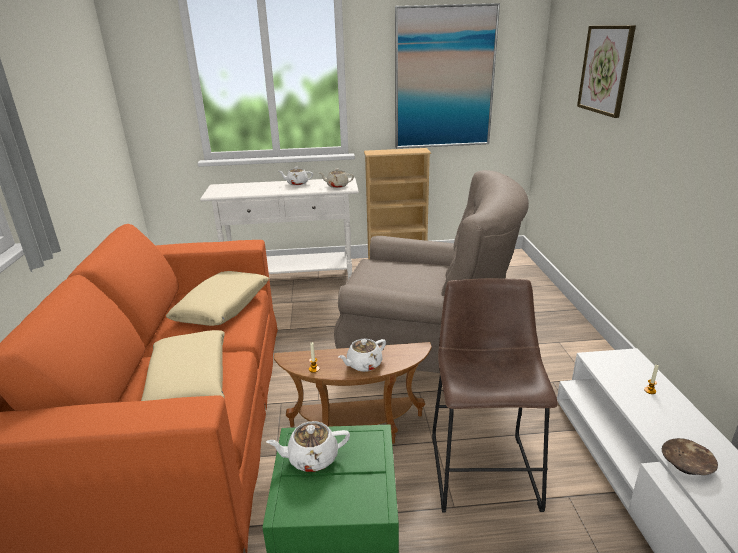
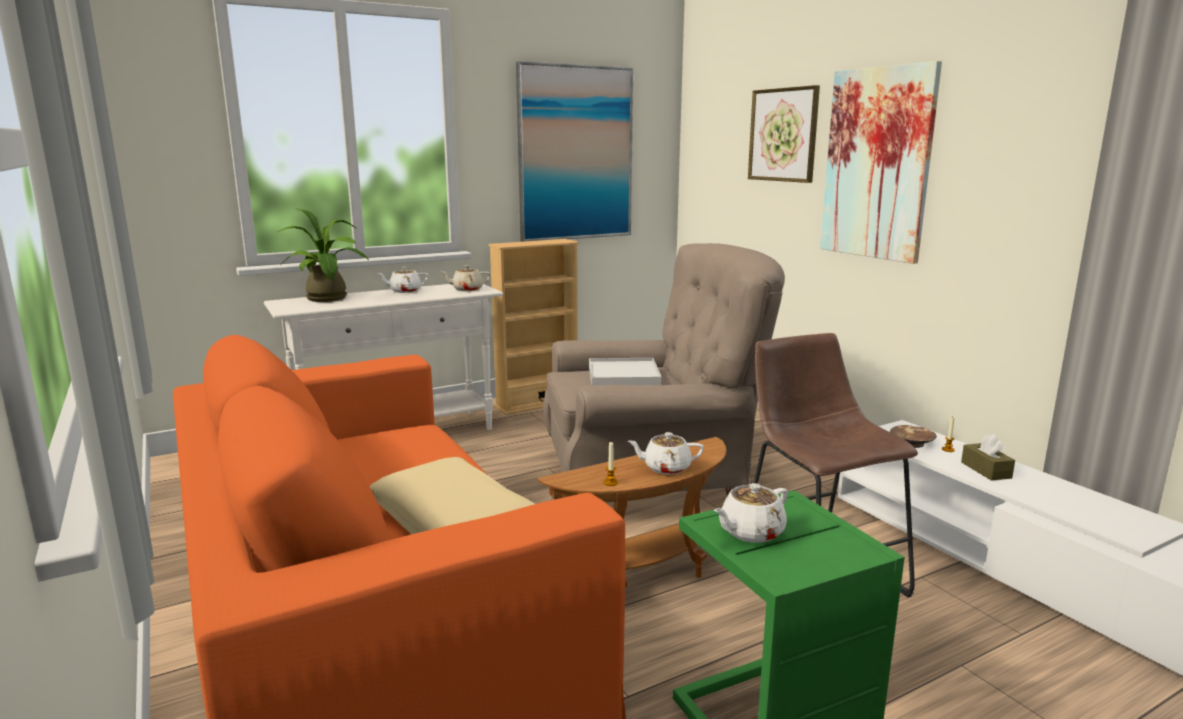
camera: 25 degrees left, 10 degrees down
(222, 307) = (404, 446): beige pillow -> none
(244, 187) = (328, 299): none -> potted plant
(363, 364) = (666, 468): white teapot -> white teapot turned 60 degrees clockwise
(405, 273) = (623, 377): none -> white tray
(666, 109) = (877, 164): none -> picture
(666, 422) = (986, 470): none -> brown tissue box
(687, 464) = (1033, 496): brown bowl -> brown bowl (912, 443)

